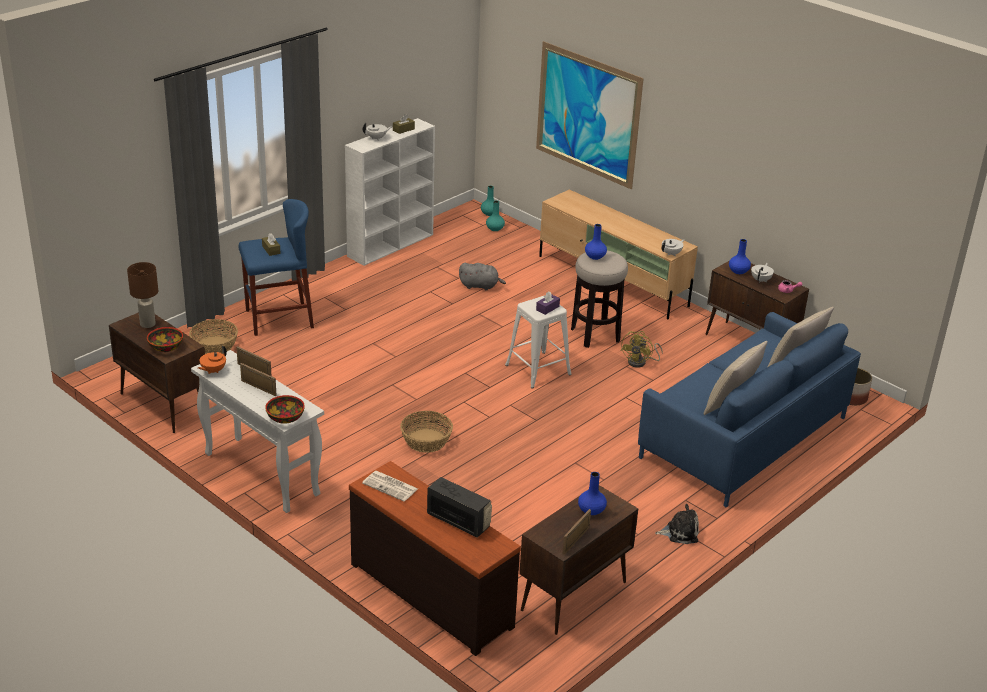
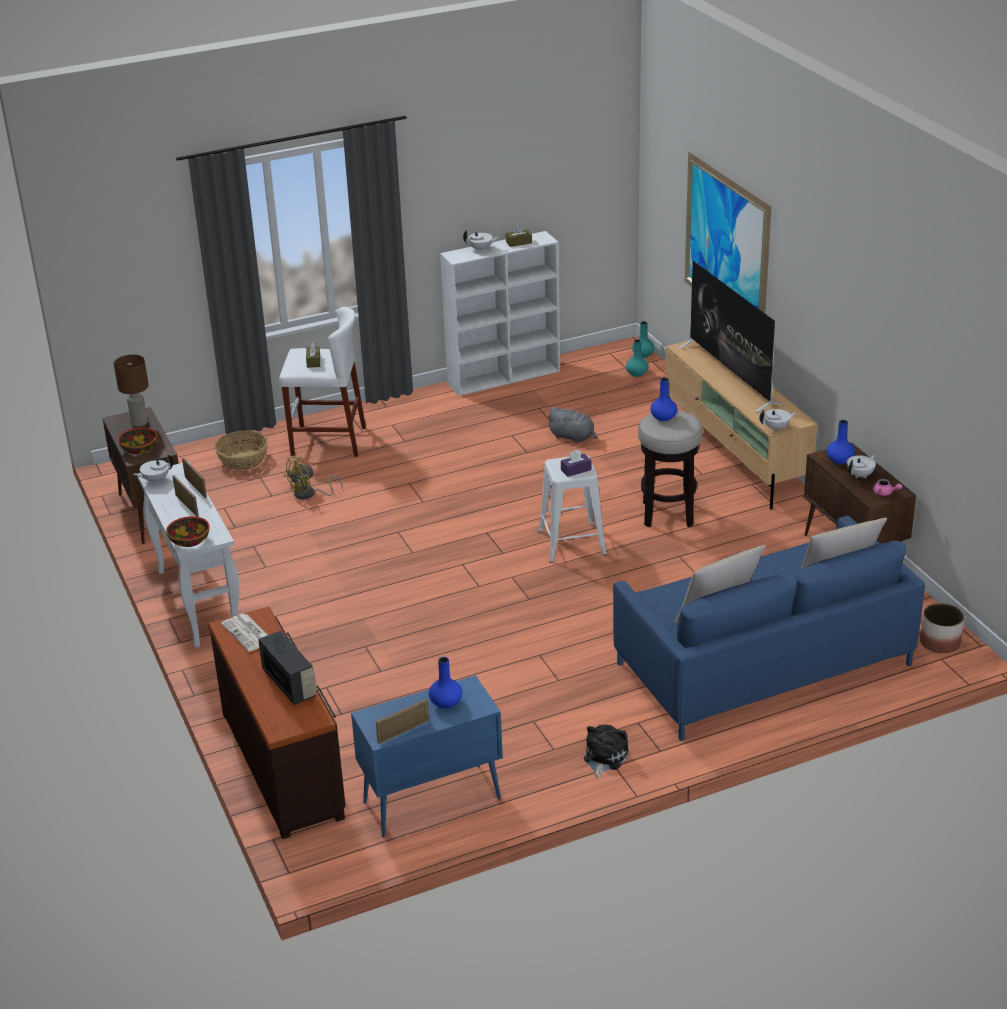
camera: 25 degrees right, 0 degrees up
(213, 371) = (155, 480): orange teapot -> white teapot
(279, 319) = (328, 441): blue stool -> white stool
(426, 441) = (391, 599): basket -> none
(573, 597) = (430, 801): brown cabinet -> blue cabinet
(608, 218) = (730, 376): none -> television
(640, 362) = (699, 554): yellow fan -> yellow fan (309, 494)
(680, 532) = (604, 757): plush toy -> plush toy turned 90 degrees counterclockwise

